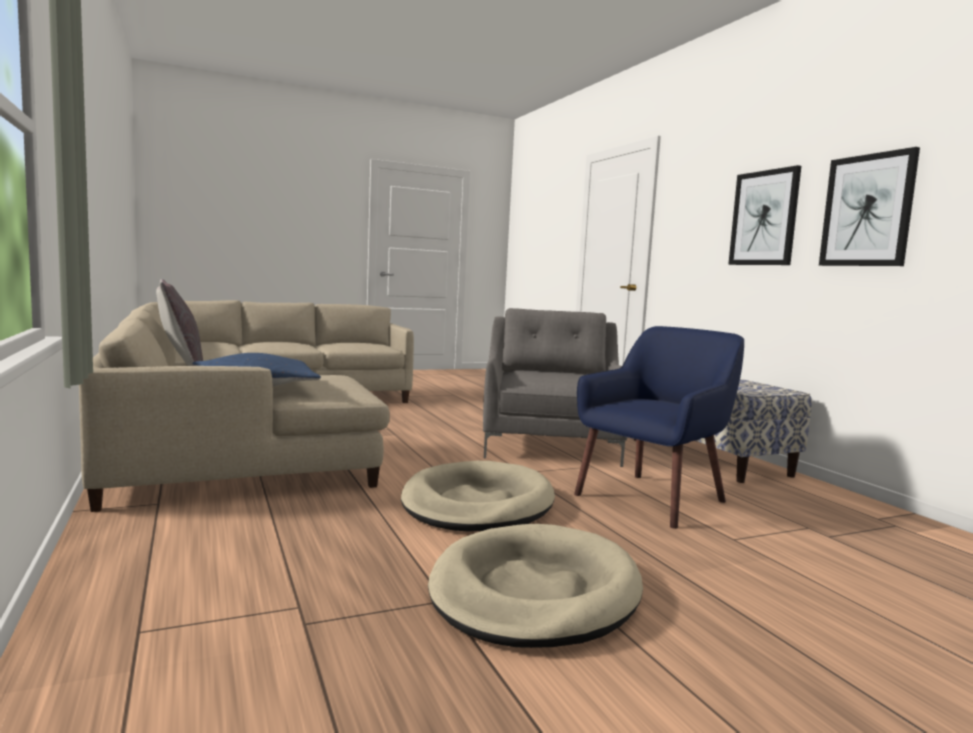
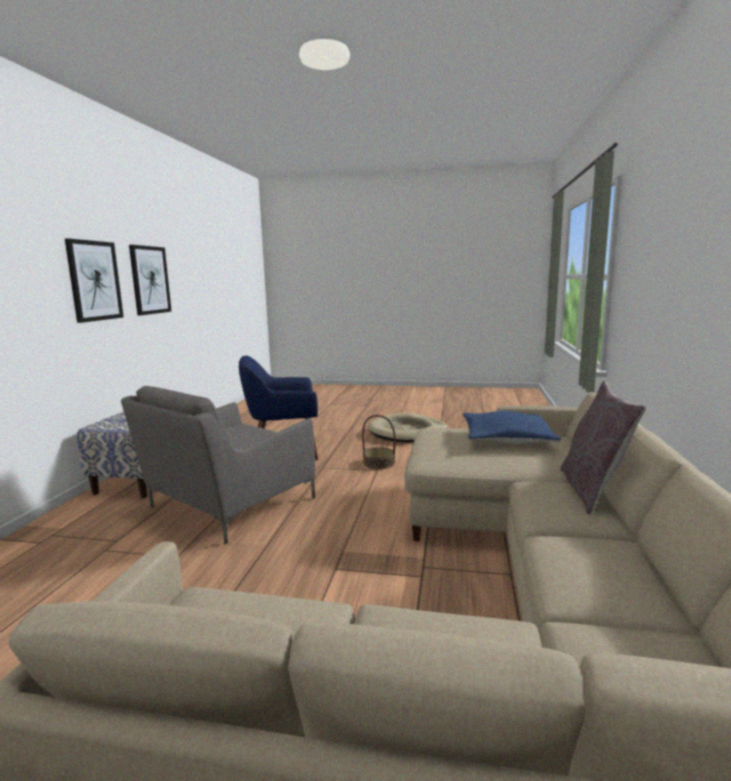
camera: 145 degrees left, 5 degrees up
(477, 504) = (379, 463): beige dog bed -> basket

